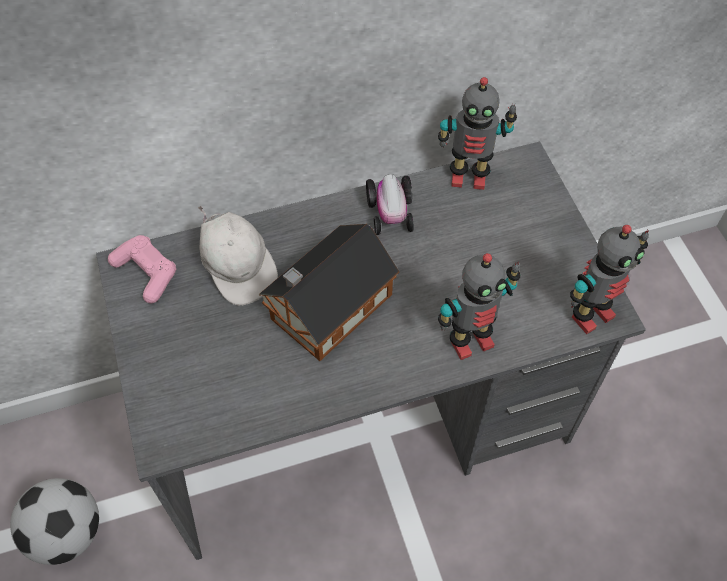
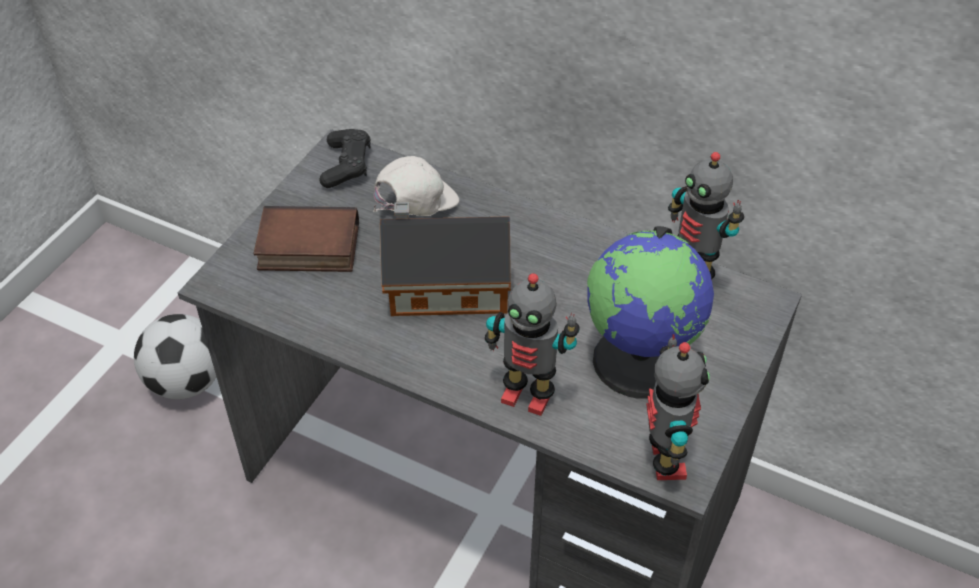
camera: 45 degrees right, 10 degrees down
(146, 273) = (346, 165): pink game controller -> black game controller
(198, 361) = (307, 249): none -> book
(239, 268) = (414, 208): white cap -> white cap turned 150 degrees counterclockwise
(390, 213) = (584, 254): toy car -> none
(506, 259) = (641, 361): none -> globe
(590, 314) = (663, 461): toy robot -> toy robot turned 105 degrees counterclockwise

